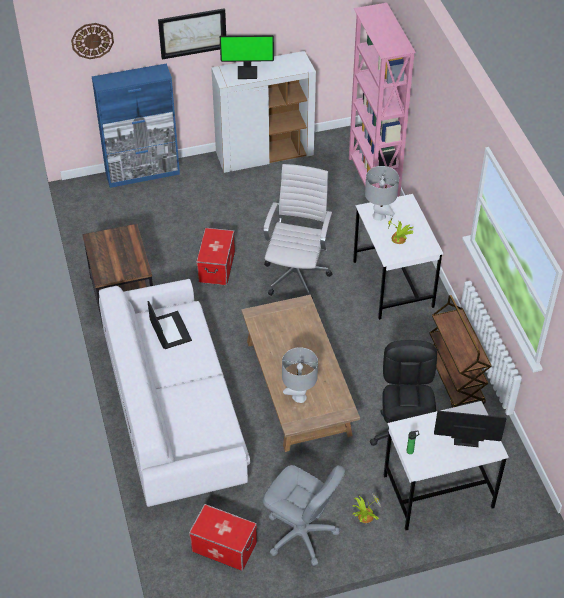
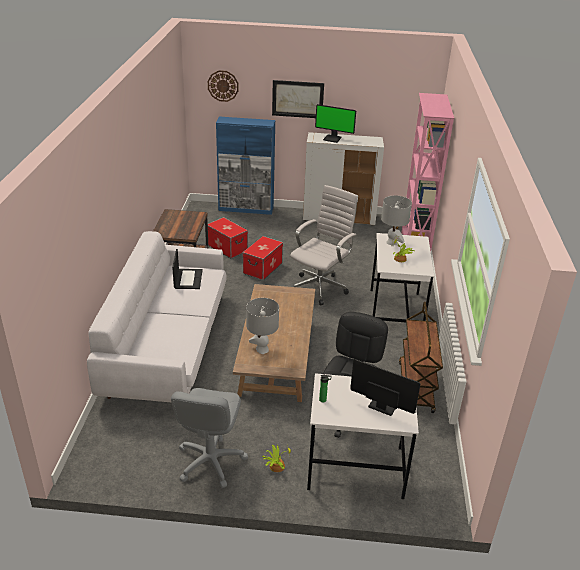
camera: 20 degrees right, 15 degrees down
(223, 547) = (138, 449): storage box -> storage box (227, 248)
(301, 534) = (210, 461): grey office chair -> grey office chair turned 45 degrees clockwise

